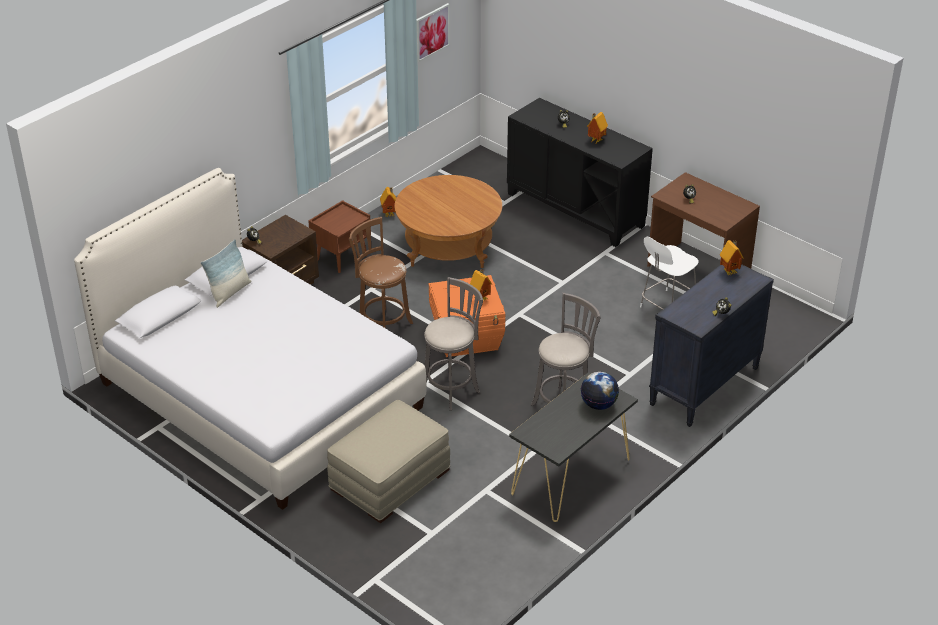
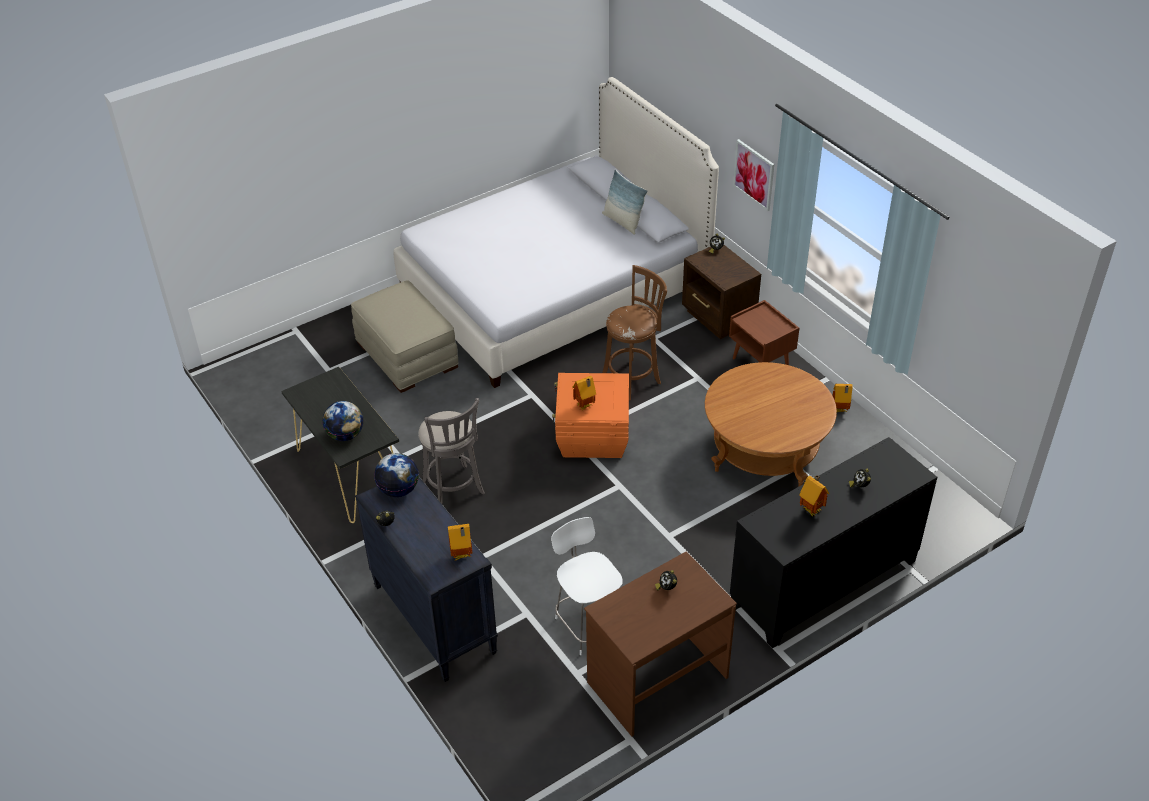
camera: 105 degrees right, 5 degrees up
(432, 32) = (966, 304): picture -> picture (754, 174)
(452, 389) = (513, 413): grey stool -> none
(683, 316) = (399, 490): none -> globe

